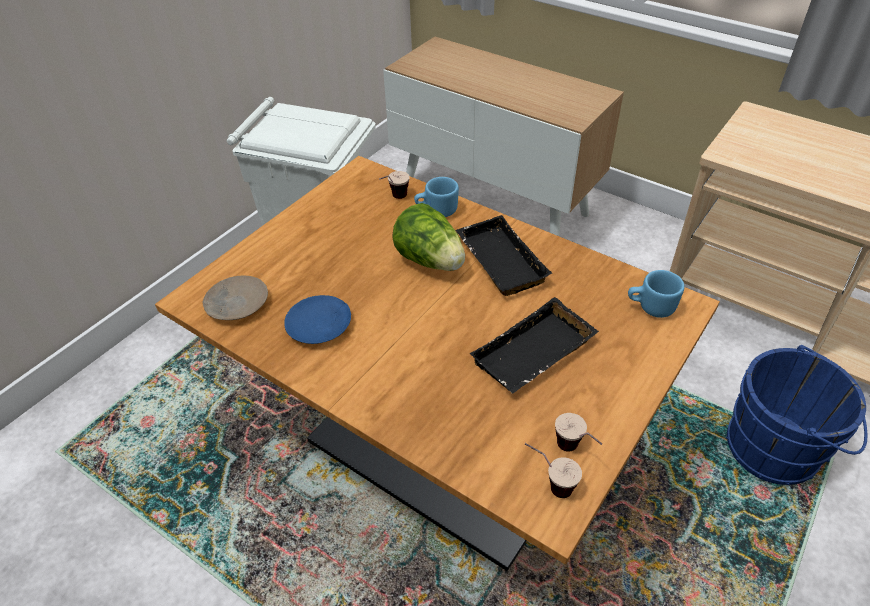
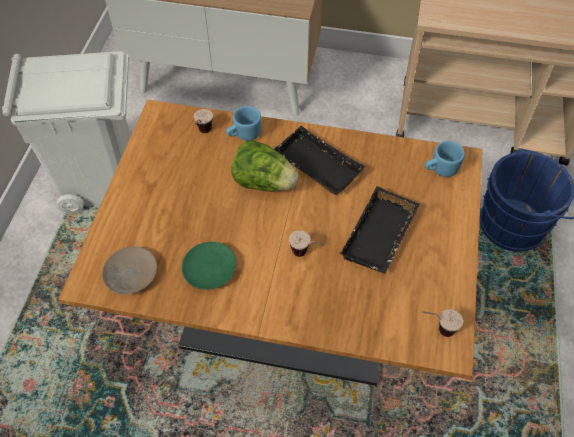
camera: 25 degrees left, 10 degrees up
(320, 325) = (210, 269): blue plate -> green plate
(575, 452) = (442, 300): cup -> cup (306, 255)

